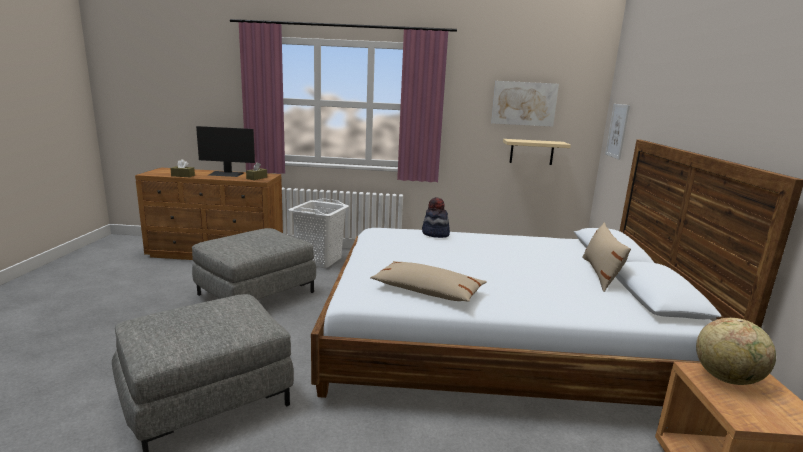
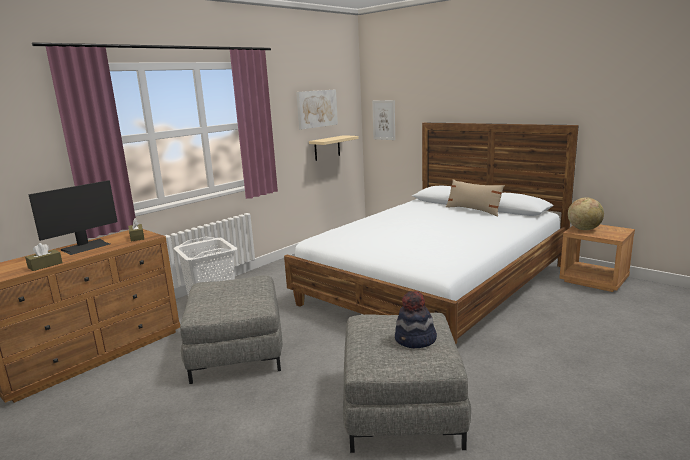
camera: 50 degrees left, 0 degrees up
(427, 291) = (456, 250): beige pillow -> none
(435, 234) = (356, 225): hat -> hat (415, 340)

